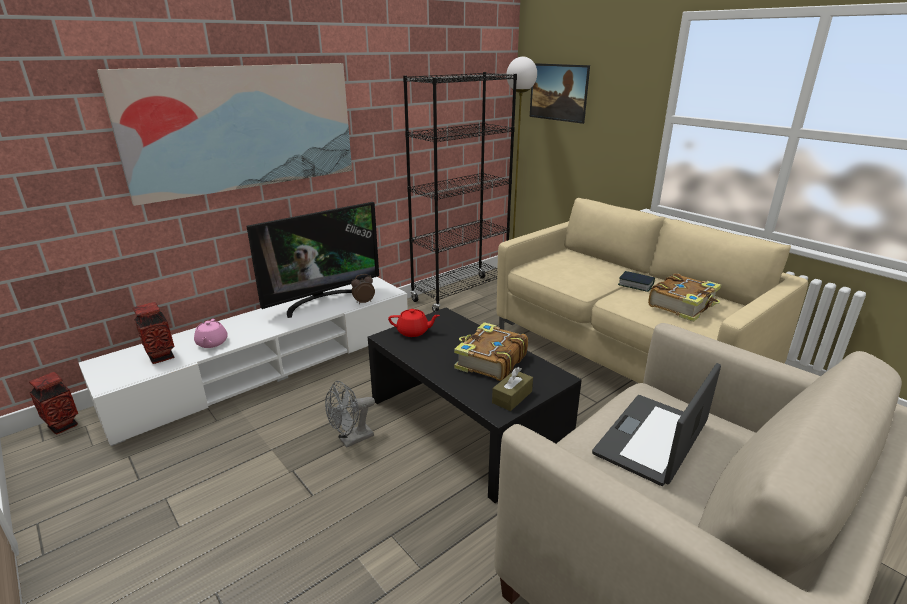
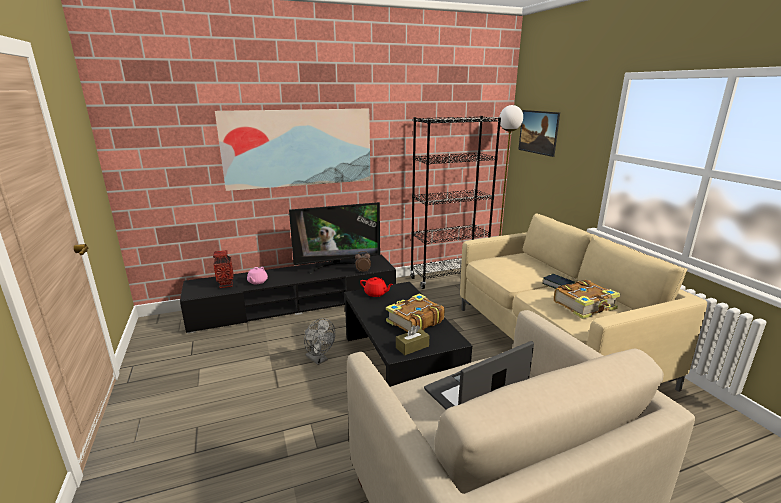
camera: 20 degrees right, 5 degrees down
(63, 426) = (170, 317): vase -> none
(271, 366) = (296, 305): white tv stand -> black tv stand
(351, 440) = (319, 360): grey fan -> grey fan turned 120 degrees counterclockwise

